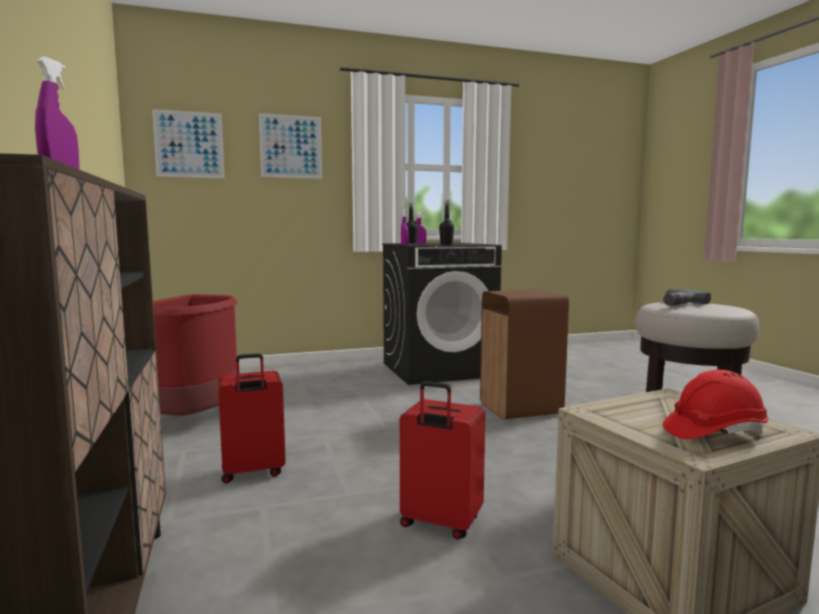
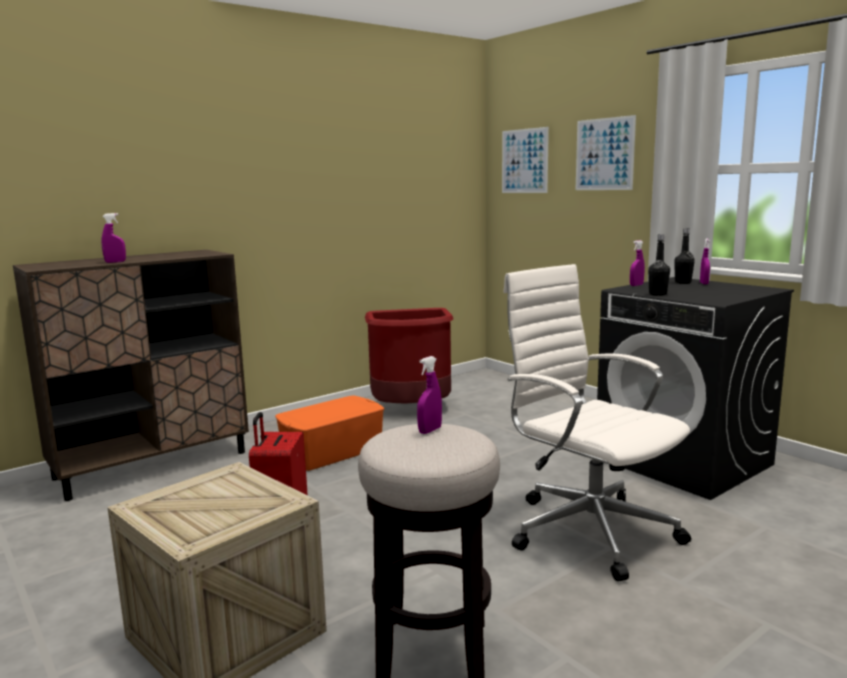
camera: 70 degrees right, 5 degrees up
(253, 472) = (331, 451): red suitcase -> orange storage box
(519, 408) = (588, 529): brown trash can -> white office chair
(674, 303) = (430, 430): power drill -> purple spray bottle
(713, 432) = (183, 513): red hard hat -> none

